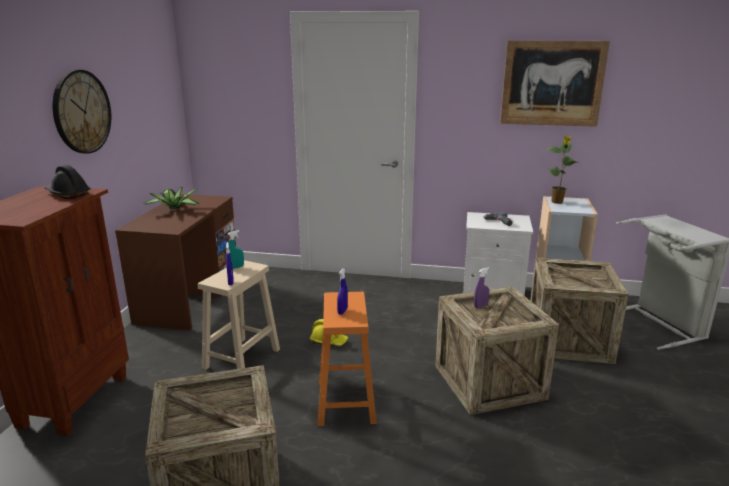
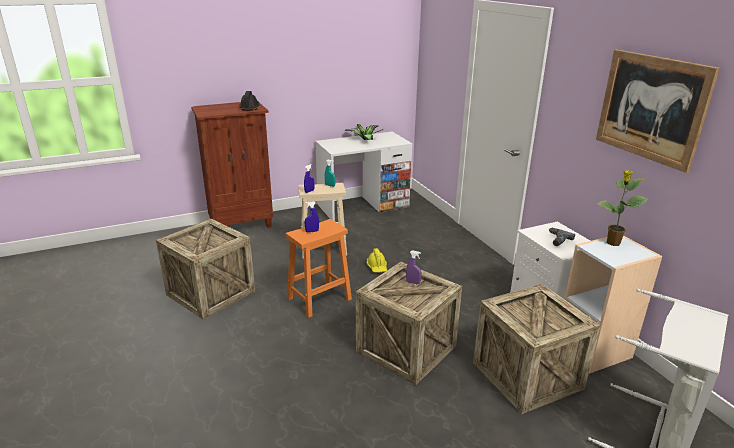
camera: 55 degrees right, 5 degrees up
(81, 112) = (302, 61): wall clock -> none
(189, 299) = (363, 206): brown desk -> white desk

